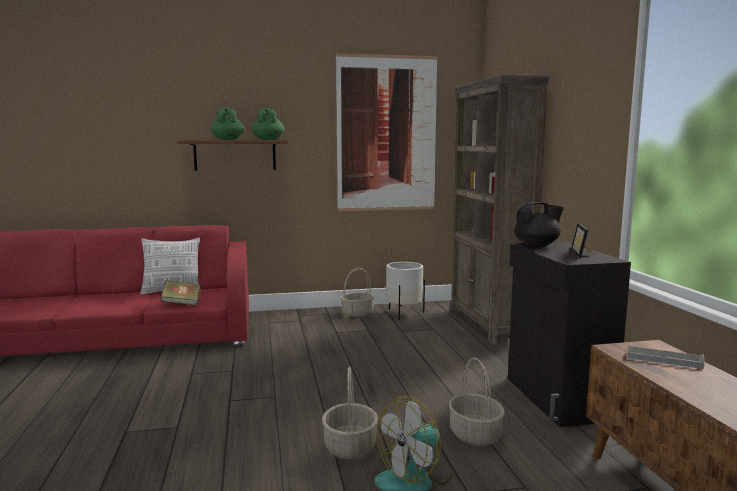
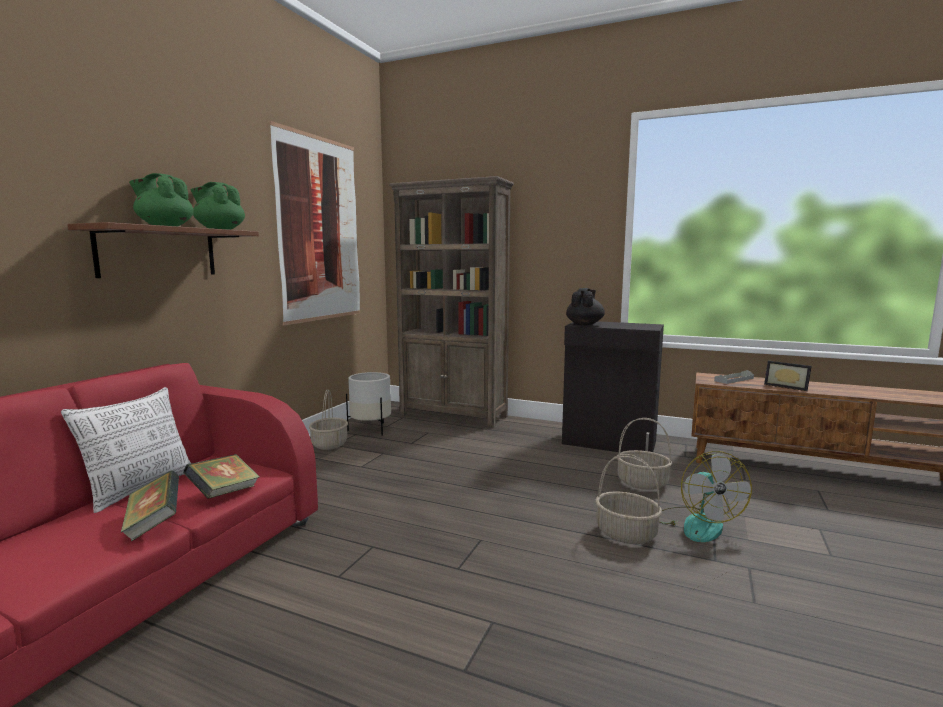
camera: 55 degrees left, 0 degrees up
(137, 305) = (154, 524): none -> book
(583, 254) = (629, 324): picture frame -> picture frame (787, 386)

